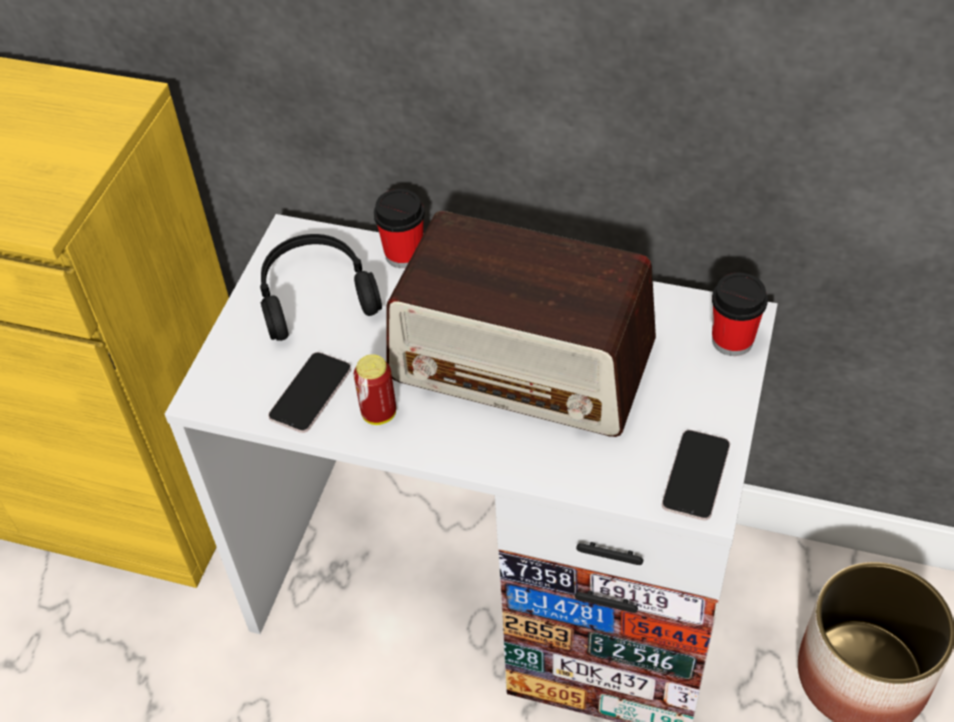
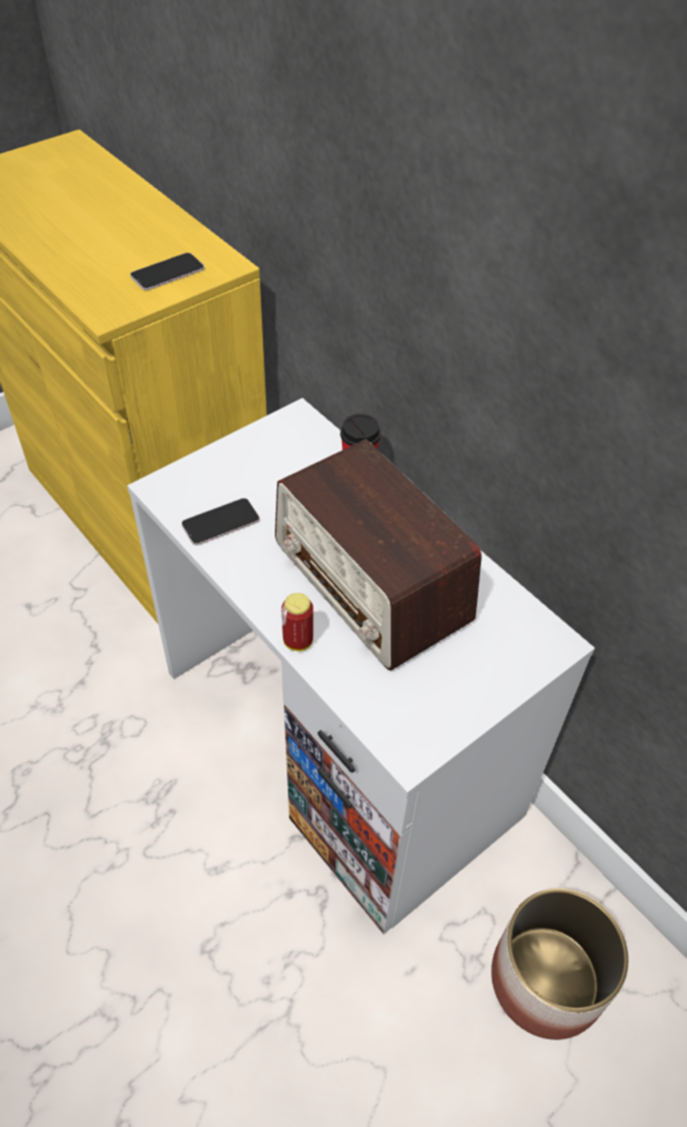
camera: 30 degrees right, 0 degrees up
(315, 295) = (279, 462): black headphones -> none
(379, 414) = (249, 560): can -> can (298, 641)
(696, 475) = (420, 731): phone -> phone (167, 273)
(732, 340) = (534, 654): cup -> none

